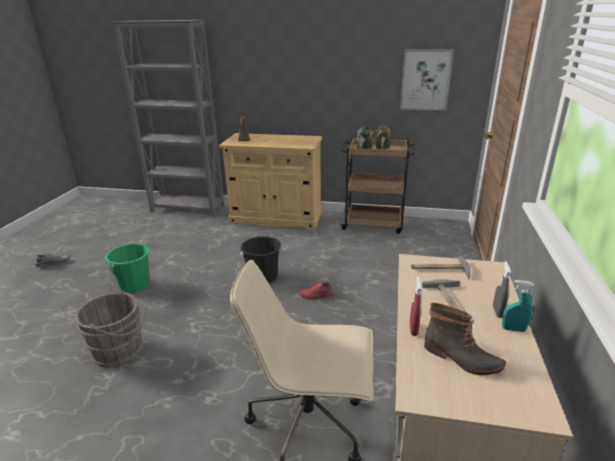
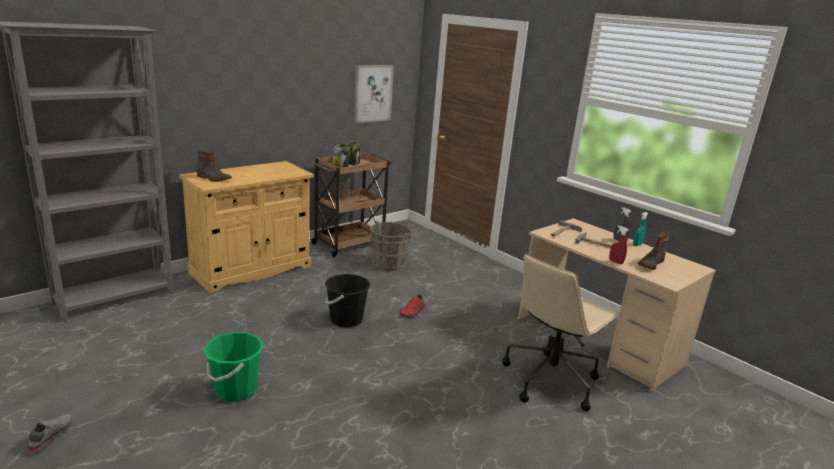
camera: 55 degrees left, 5 degrees down
(121, 351) = (353, 435): grey bucket -> grey bucket (390, 263)
(461, 359) = (650, 263): boot -> boot turned 150 degrees clockwise

